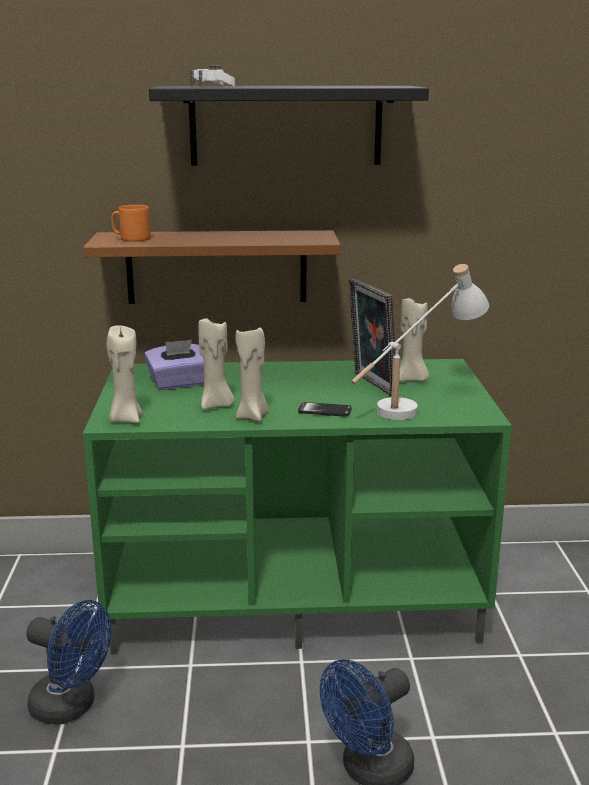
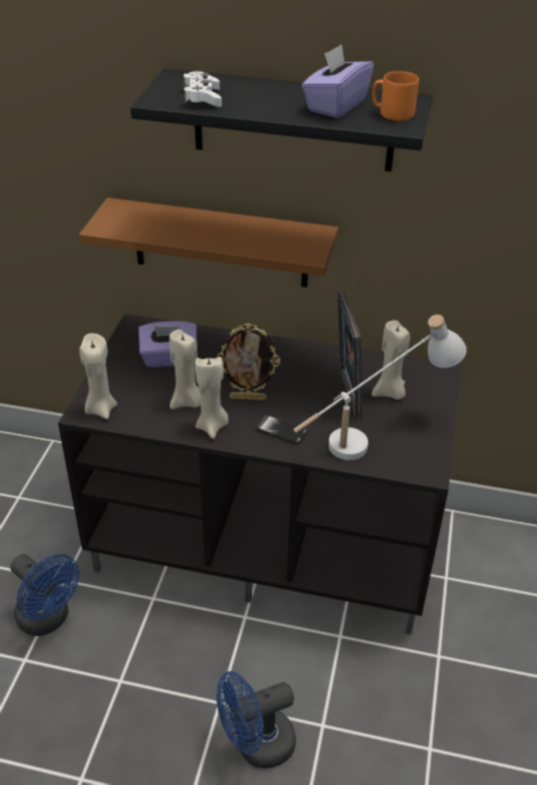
camera: 15 degrees right, 20 degrees up
(131, 239) = (130, 222): orange mug -> orange mug (392, 113)
(277, 396) = (248, 398): none -> picture frame
(297, 596) = (268, 541): green tv stand -> black tv stand
(336, 86) = (335, 105): none -> purple tissue box

